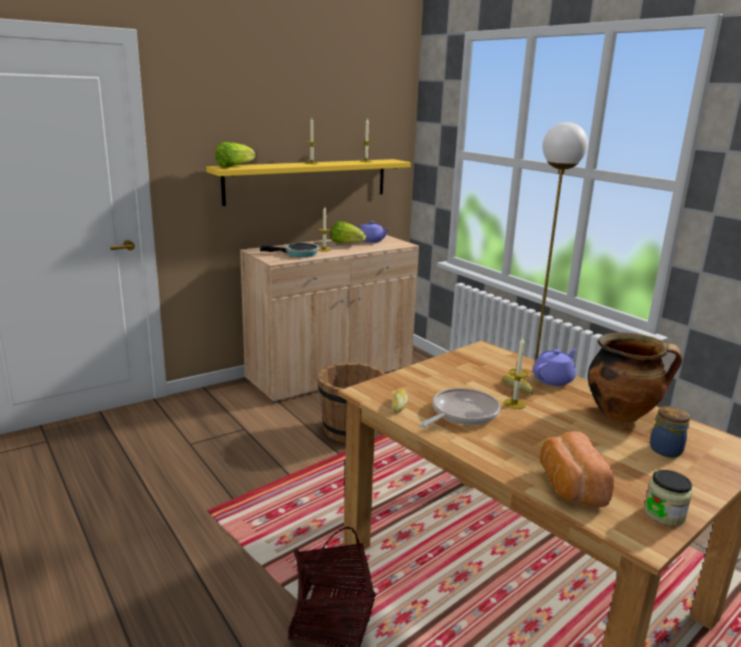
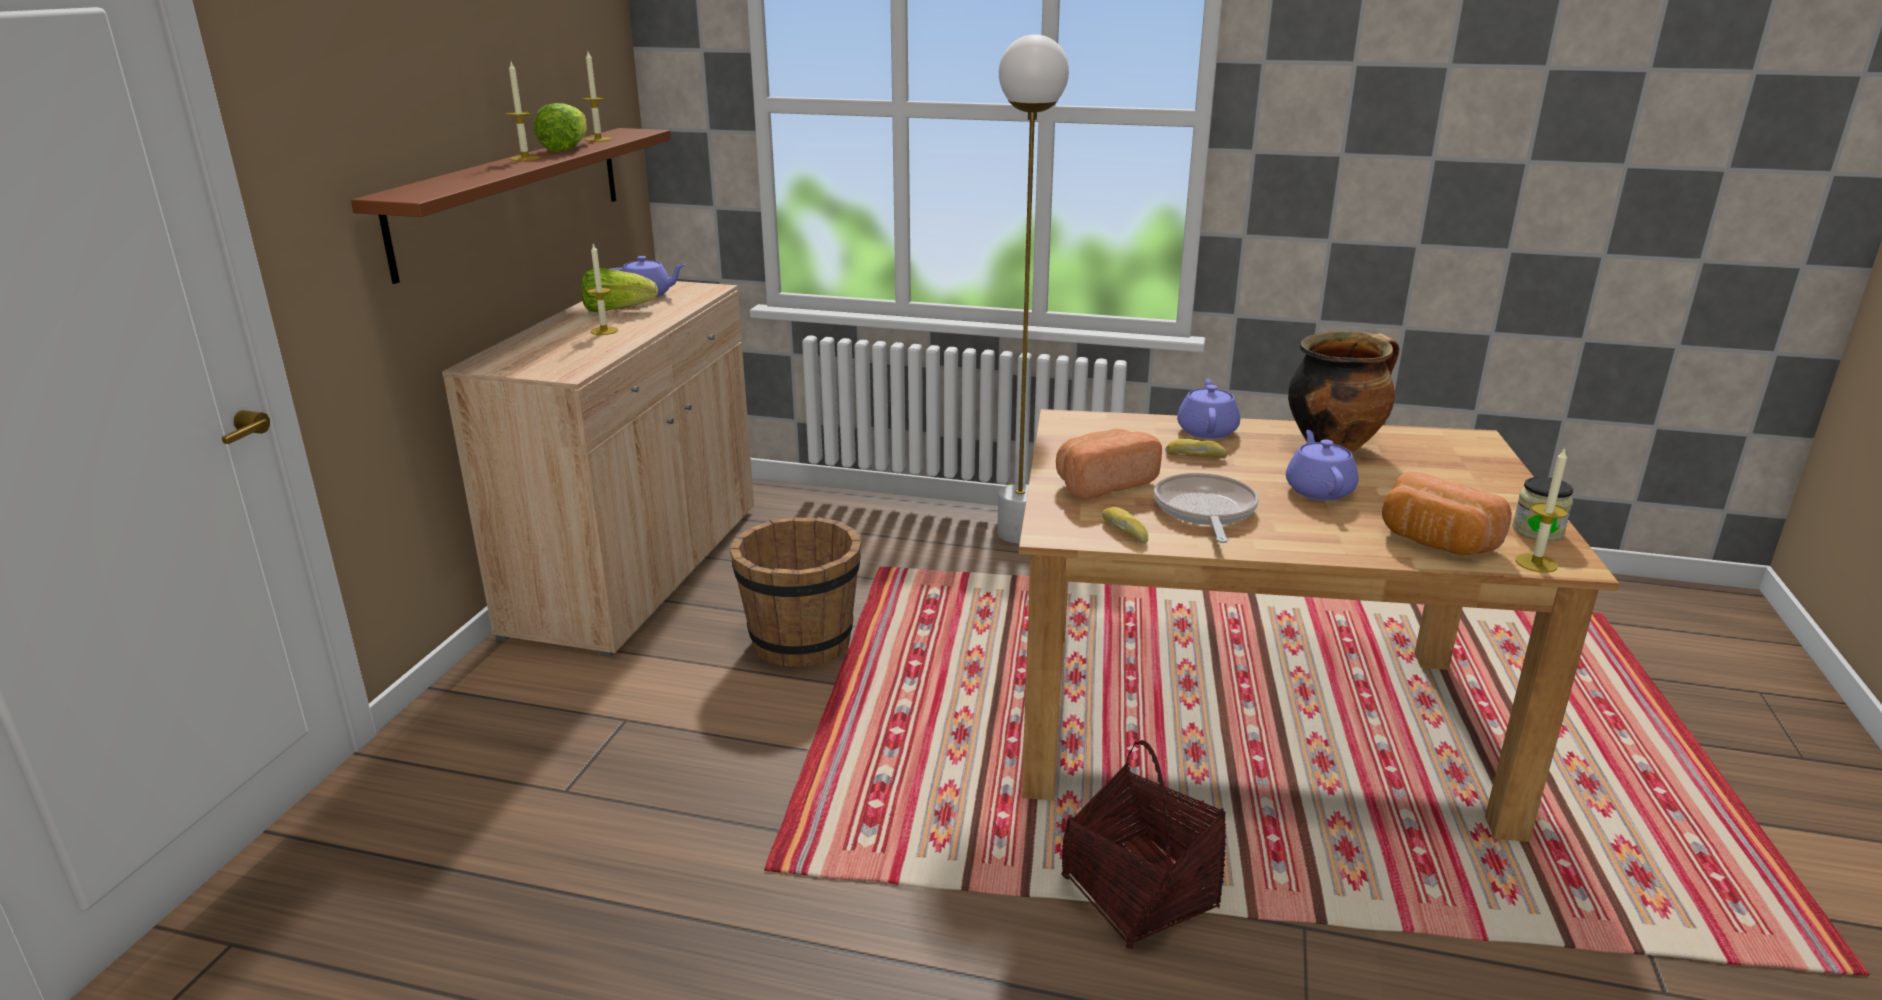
camera: 40 degrees left, 5 degrees up
(234, 167) = (419, 191): lettuce -> lettuce (566, 149)
(299, 254) = (578, 350): frying pan -> none
(308, 181) = (513, 197): yellow shelf -> brown shelf
(436, 381) = (1102, 483): none -> bread
(514, 403) = (1228, 476): candle -> candle (1536, 563)
(555, 431) = (1318, 490): none -> purple teapot
(665, 449) = (1428, 466): jar -> none

